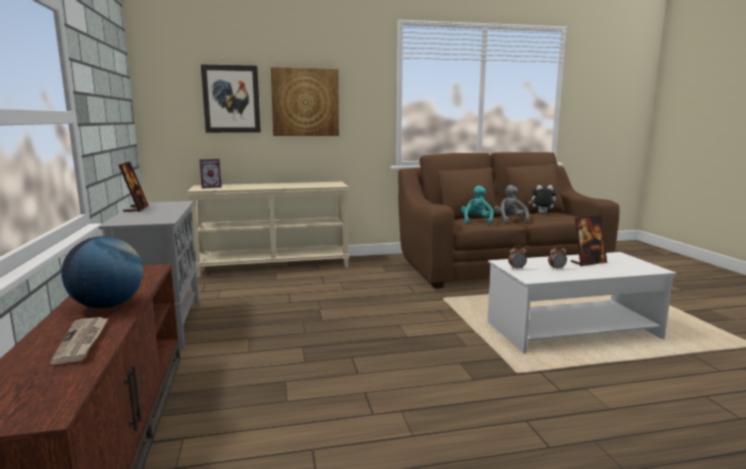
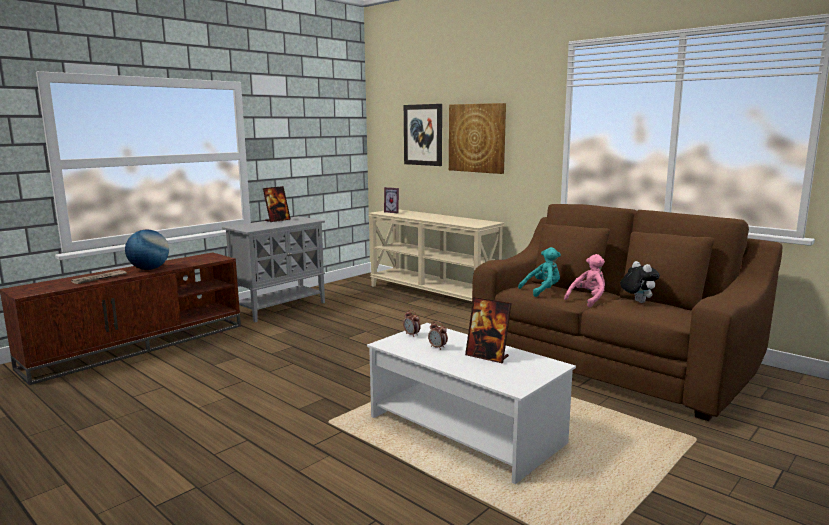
camera: 55 degrees right, 0 degrees up
(510, 220) = (588, 300): grey plush toy -> pink plush toy

